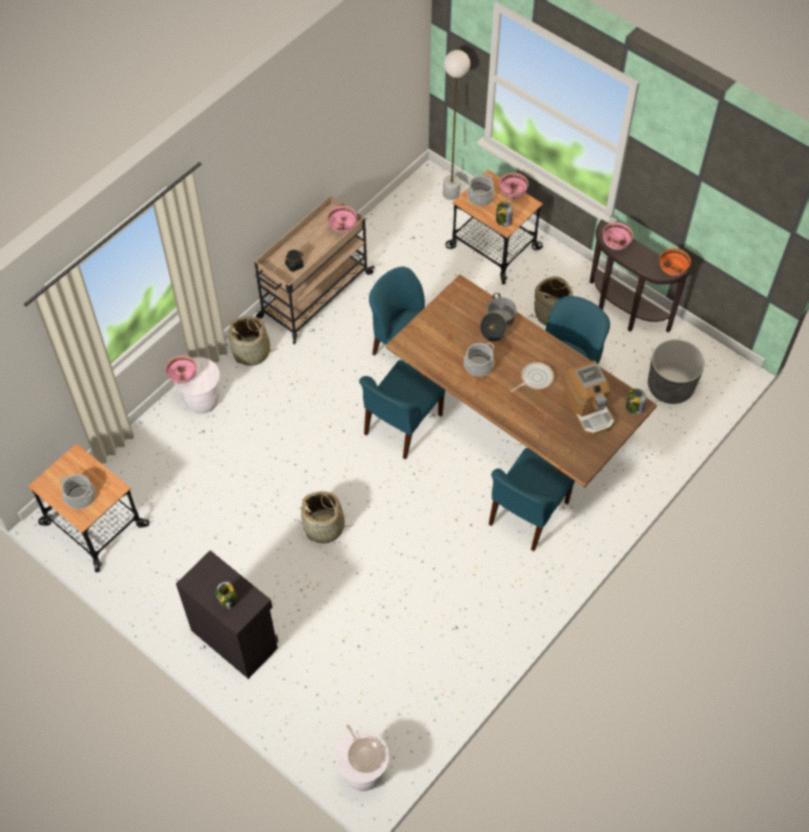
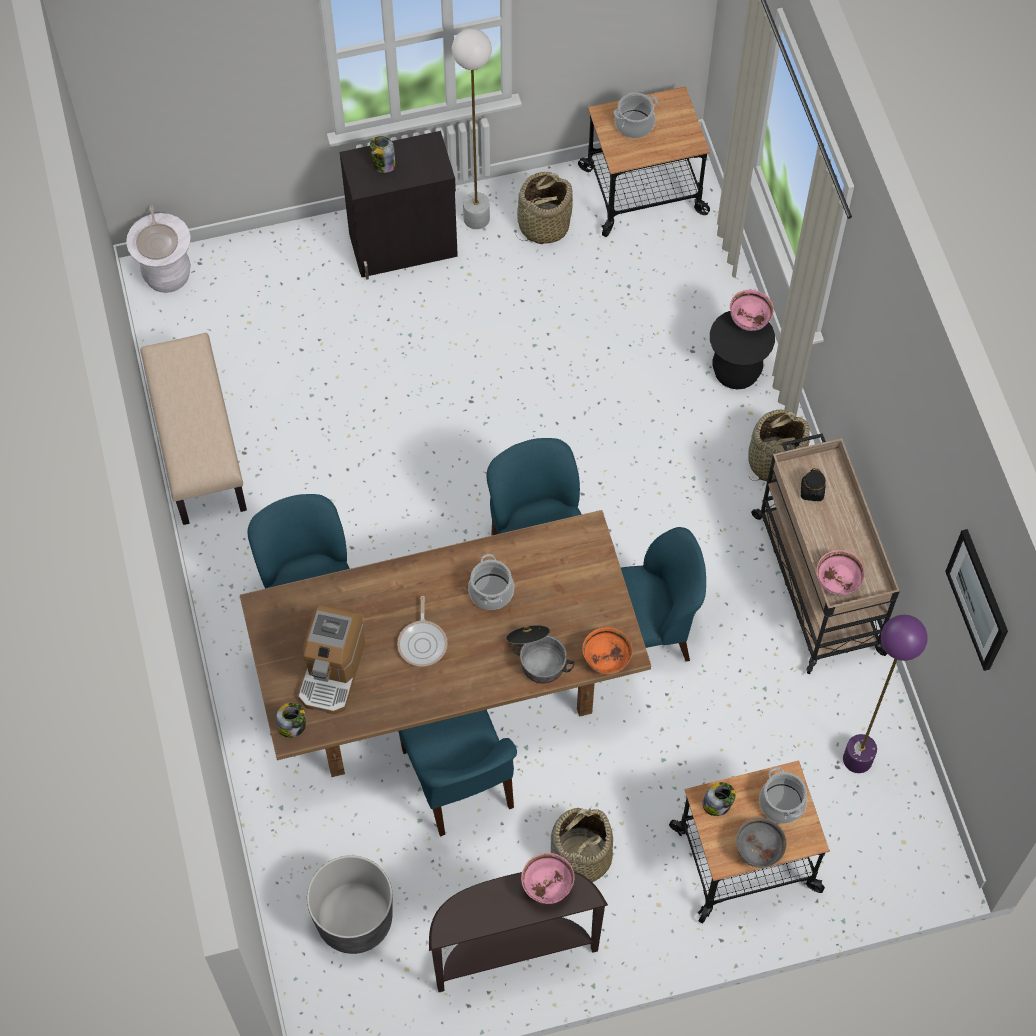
camera: 125 degrees right, 5 degrees up
(202, 401) = (736, 371): white stool -> black stool
(324, 527) = (468, 399): basket -> basket (543, 225)
(361, 78) = (978, 599): none -> picture
(364, 754) = (157, 242): frying pan -> frying pan turned 105 degrees counterclockwise
(402, 231) = (857, 759): none -> purple floor lamp
(451, 193) = (887, 872): white floor lamp -> white floor lamp (476, 218)
(473, 657) = (197, 446): none -> beige bench
(512, 194) = (758, 850): pink bowl -> grey bowl
(588, 409) = (332, 671): coffee machine -> coffee machine turned 90 degrees counterclockwise
(672, 271) = (449, 928): orange bowl -> orange bowl (606, 660)

